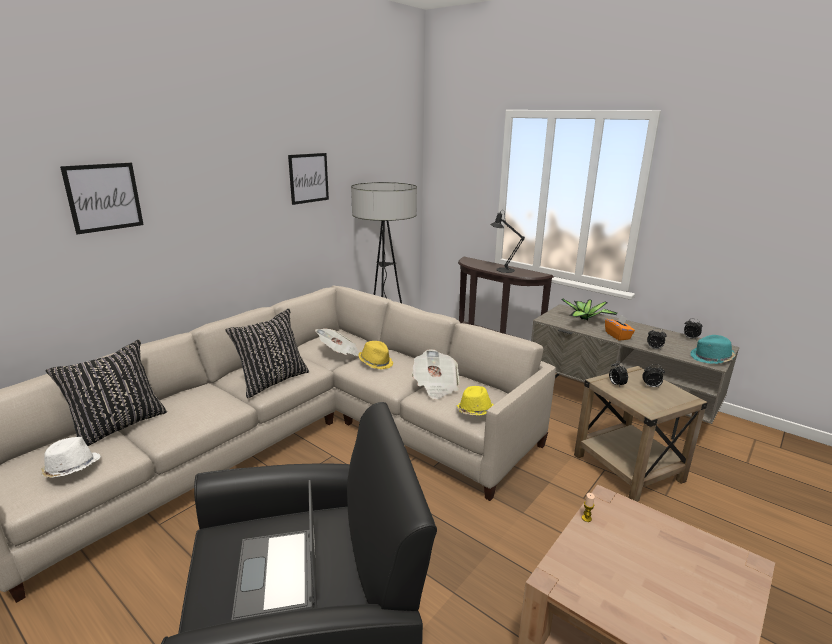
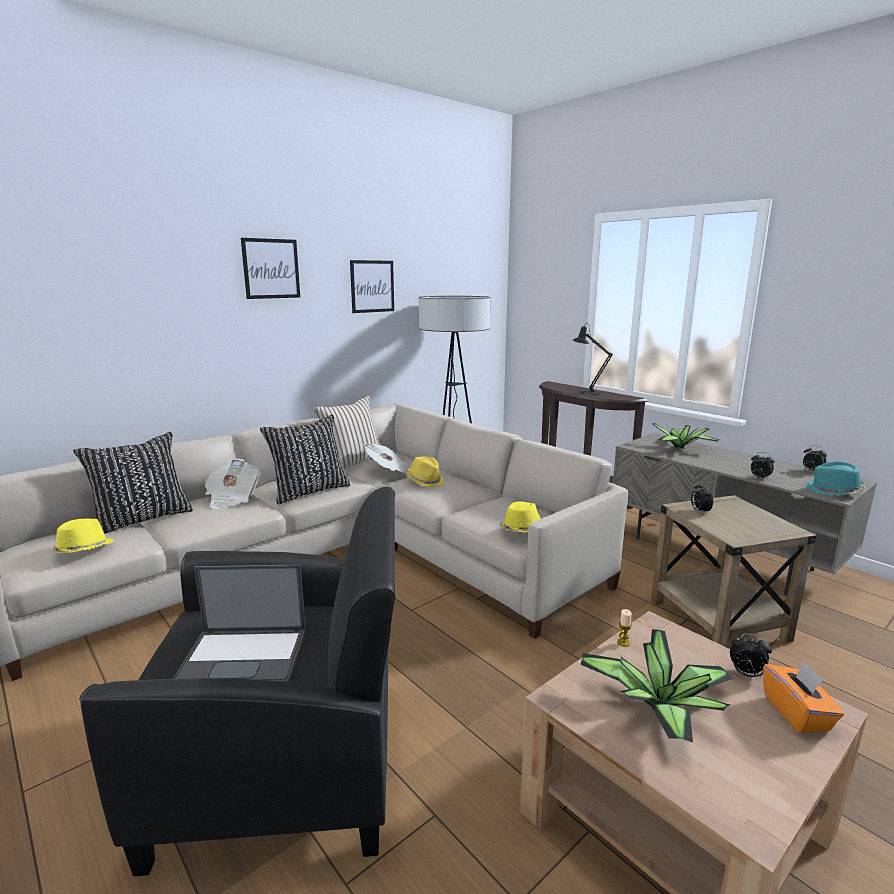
camera: 10 degrees right, 5 degrees down
(71, 469) = (83, 550): white hat -> yellow hat
(104, 197) = (153, 289): picture -> picture (271, 268)
(278, 574) = (245, 657): laptop -> laptop turned 90 degrees counterclockwise
(303, 345) = (353, 463): none -> beige pillow
(435, 386) = (484, 505): newspaper -> newspaper (232, 498)
(618, 336) = (716, 464): orange tissue box -> orange tissue box (797, 713)
(630, 578) = (660, 708): none -> potted plant
(651, 387) = (744, 516): alarm clock -> alarm clock (746, 674)

